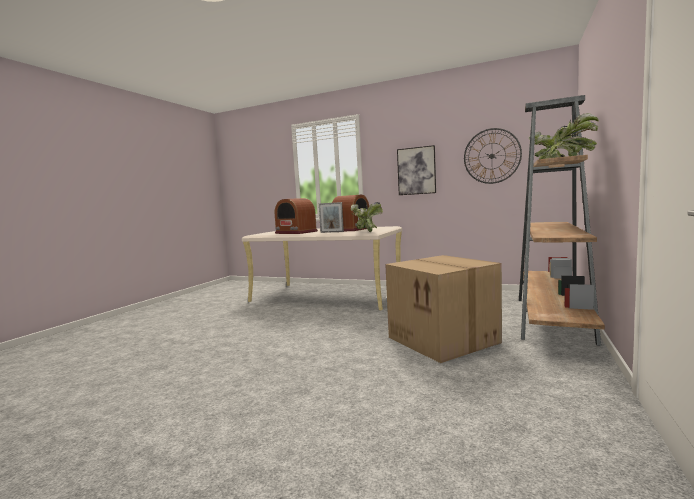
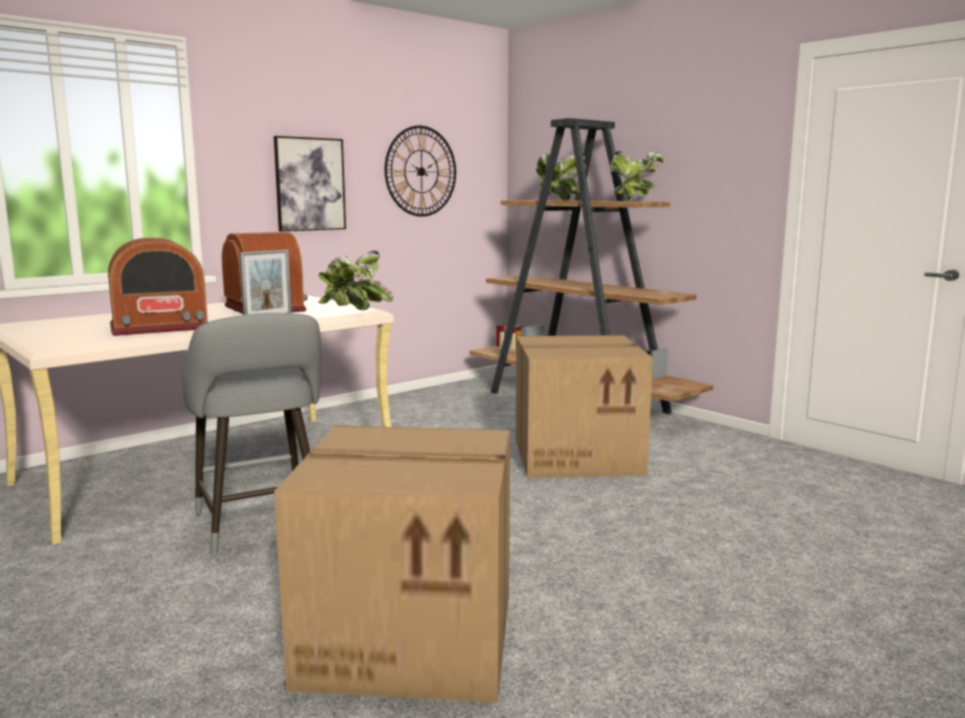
camera: 65 degrees left, 5 degrees up
(198, 357) = (413, 635): none -> cardboard box
(281, 315) = (261, 526): none -> grey stool

